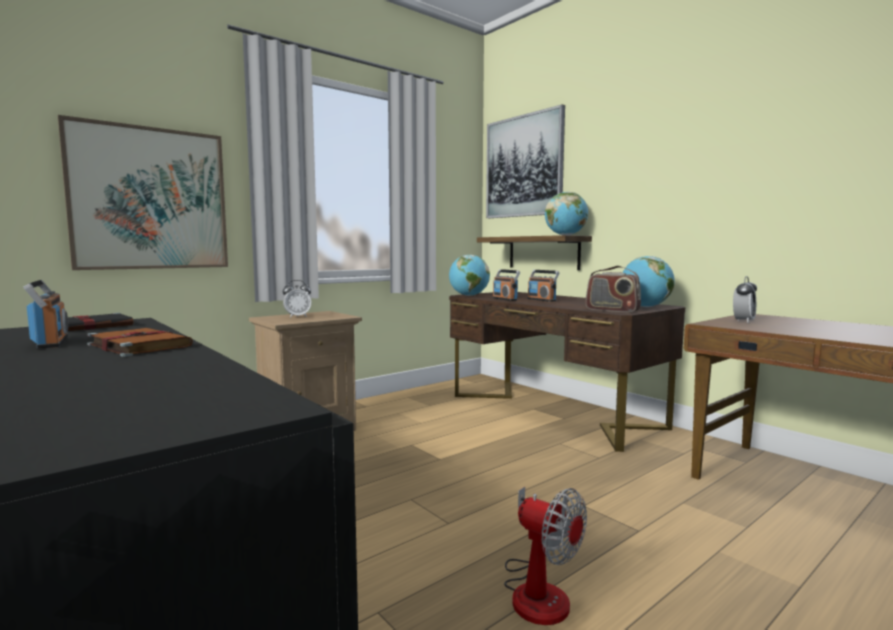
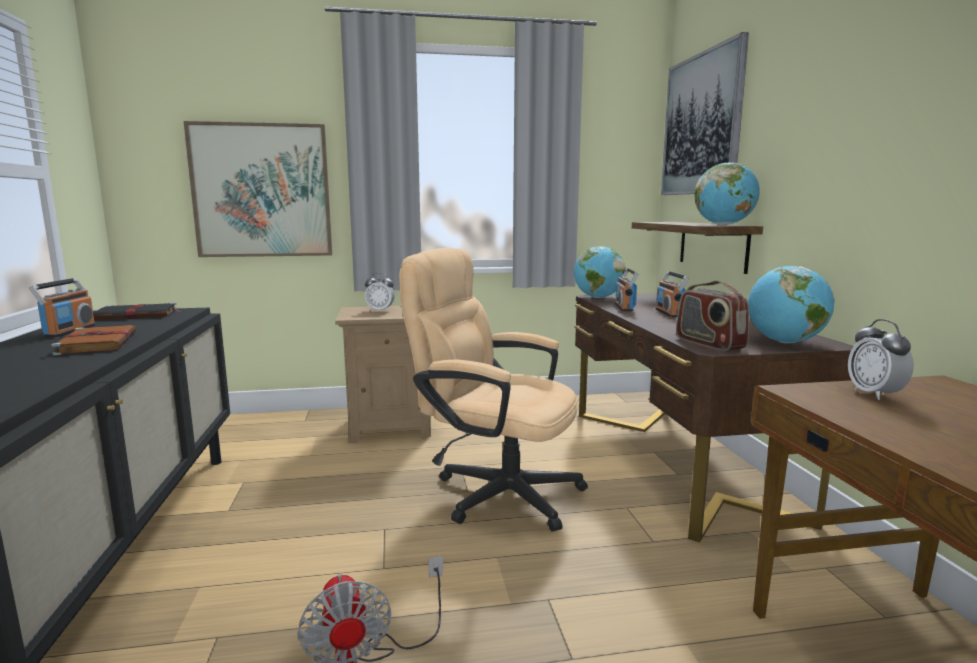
camera: 30 degrees right, 5 degrees up
(460, 454) = (495, 491): none -> beige office chair
(743, 321) = (874, 394): alarm clock -> alarm clock turned 105 degrees clockwise

